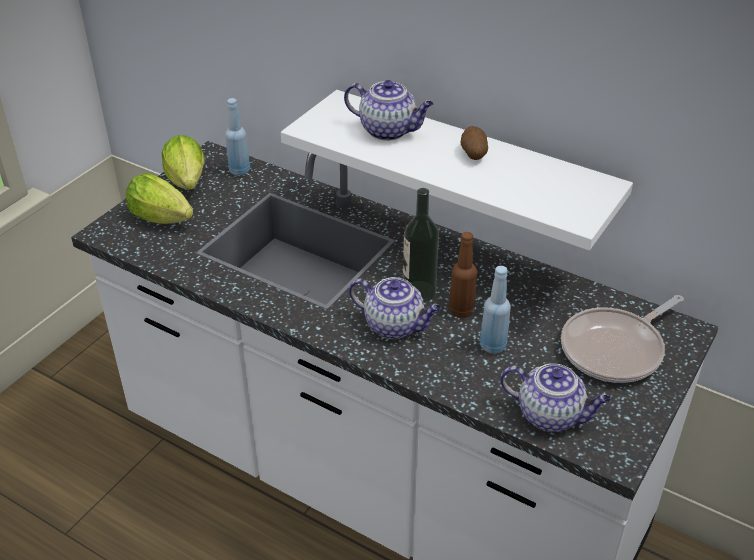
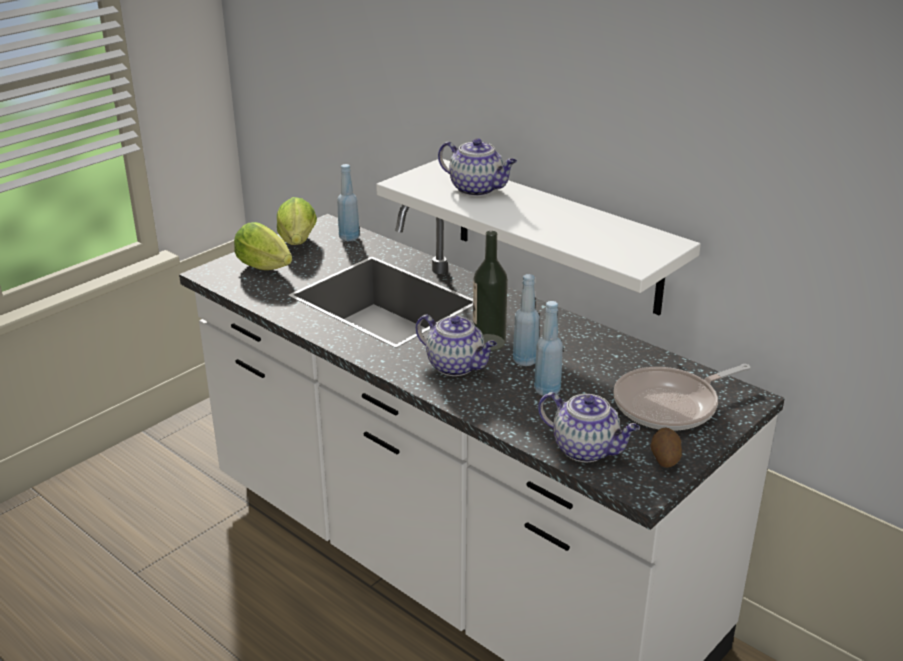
camera: 10 degrees right, 10 degrees down
(461, 311) = (525, 361): brown bottle -> blue bottle
(473, 154) = (551, 211): potato -> potato (664, 460)

